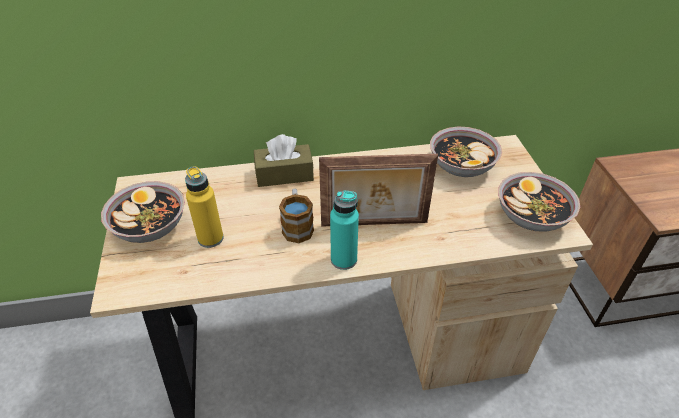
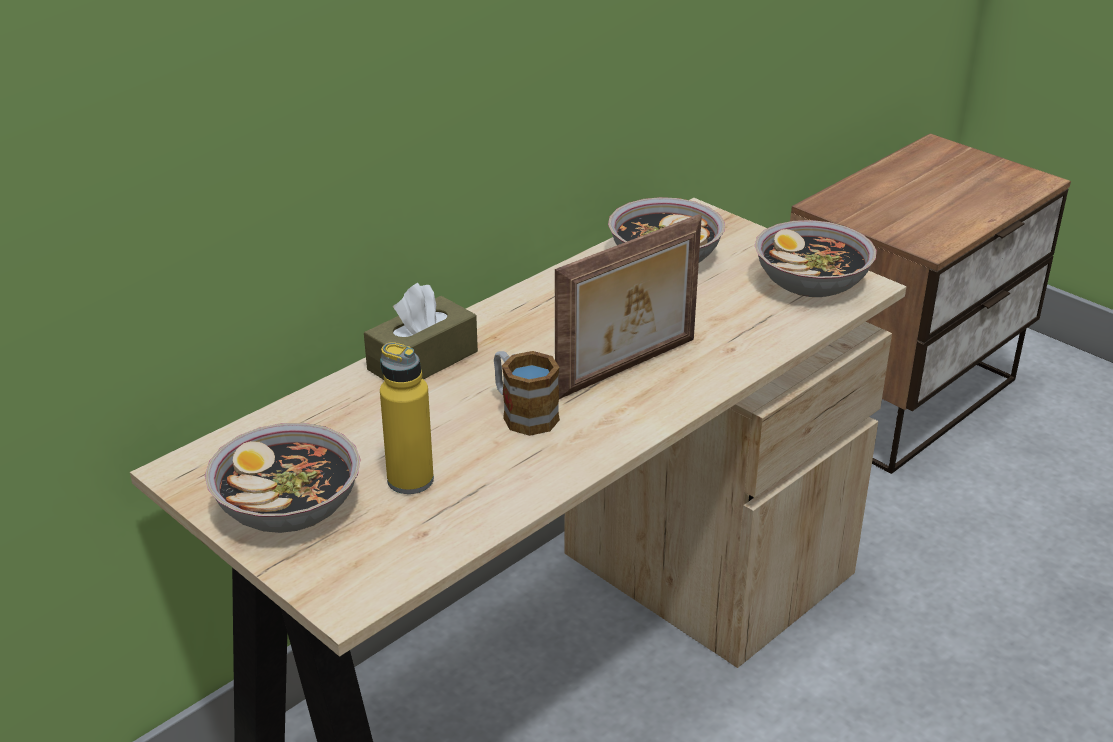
camera: 35 degrees left, 10 degrees down
(344, 259) = (634, 423): turquoise bottle -> none

